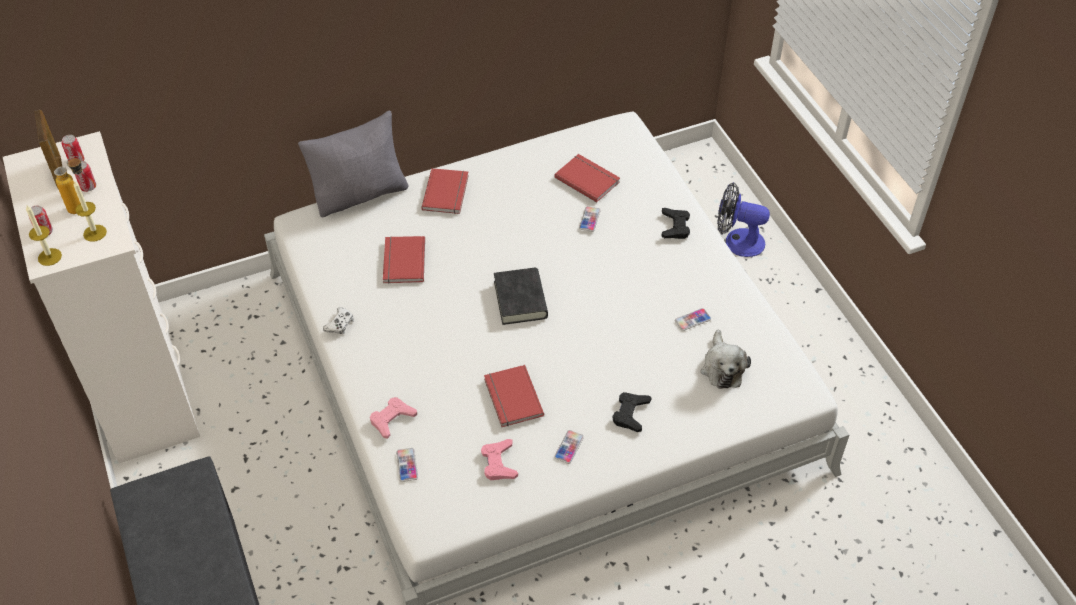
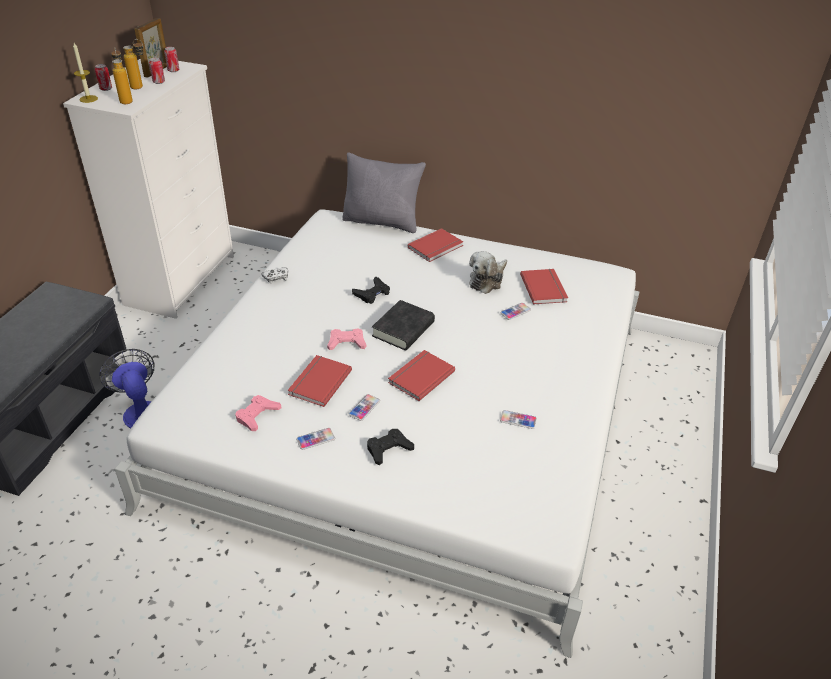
camera: 40 degrees right, 10 degrees down
(95, 233) = (126, 100): candle -> bottle
(392, 419) = (231, 345): pink game controller -> pink game controller (346, 343)
(402, 261) = (358, 267): red book -> red book (420, 376)
(407, 465) = (202, 376): phone -> phone (364, 408)
(675, 226) = (579, 352): black game controller -> black game controller (372, 293)
(722, 367) = (502, 467): plush toy -> plush toy (487, 280)
(737, 241) = (664, 424): fan -> fan (140, 411)

